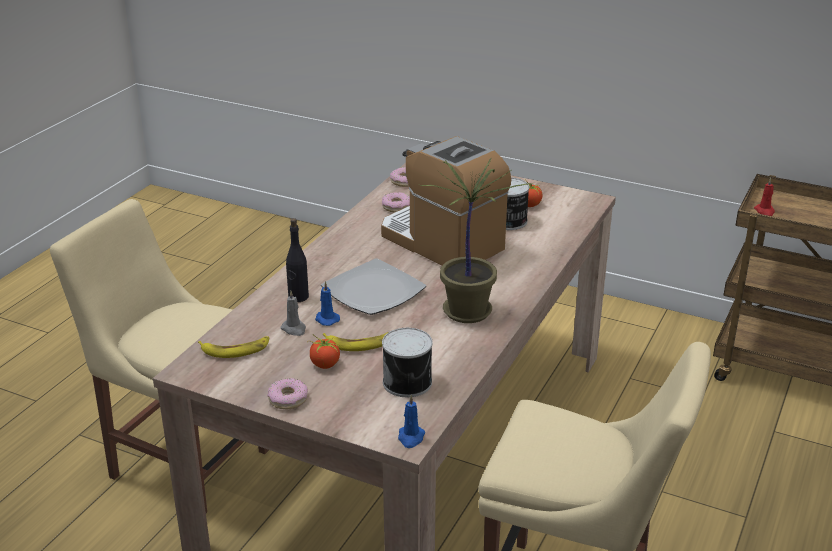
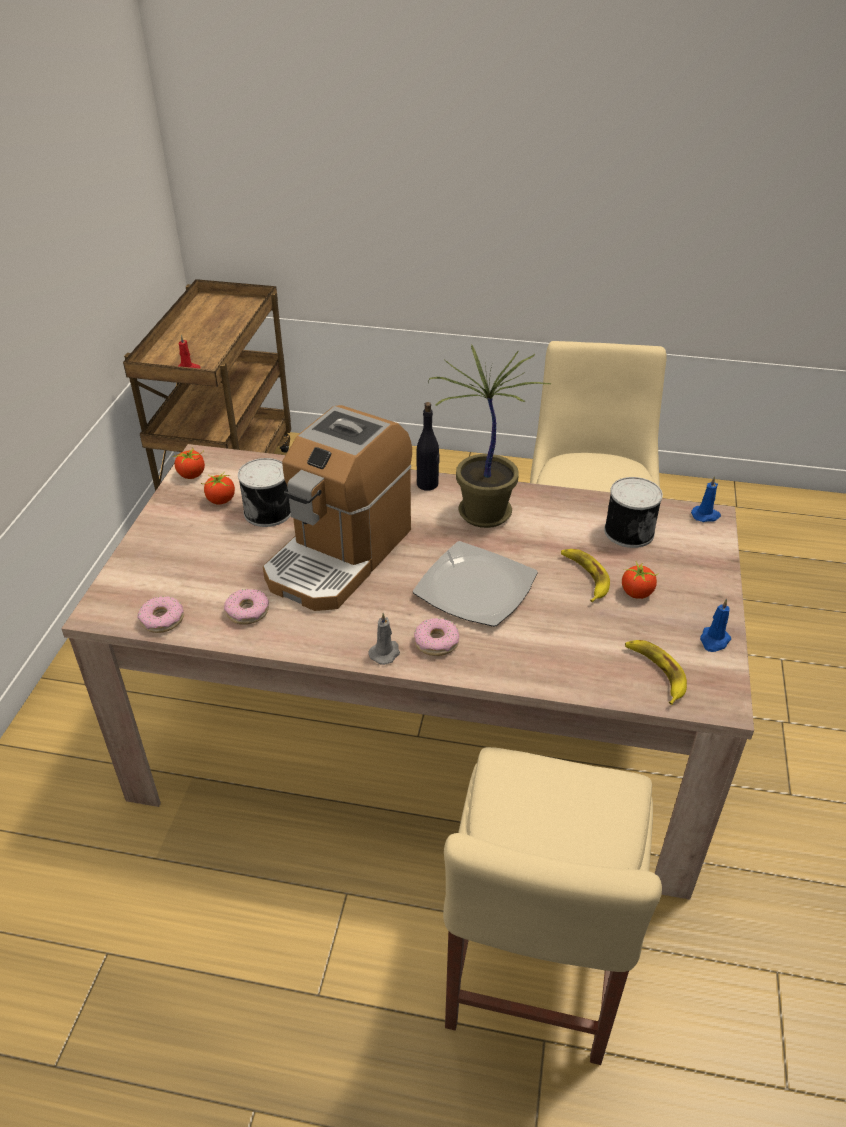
camera: 105 degrees left, 10 degrees up
(288, 399) = (710, 605): donut -> donut (436, 642)
(294, 329) = (587, 634): grey candle -> grey candle (385, 653)
(298, 297) = (518, 649): black bottle -> black bottle (427, 484)
(326, 319) = (553, 612): blue candle -> blue candle (714, 641)
(568, 196) = (192, 475): none -> tomato

